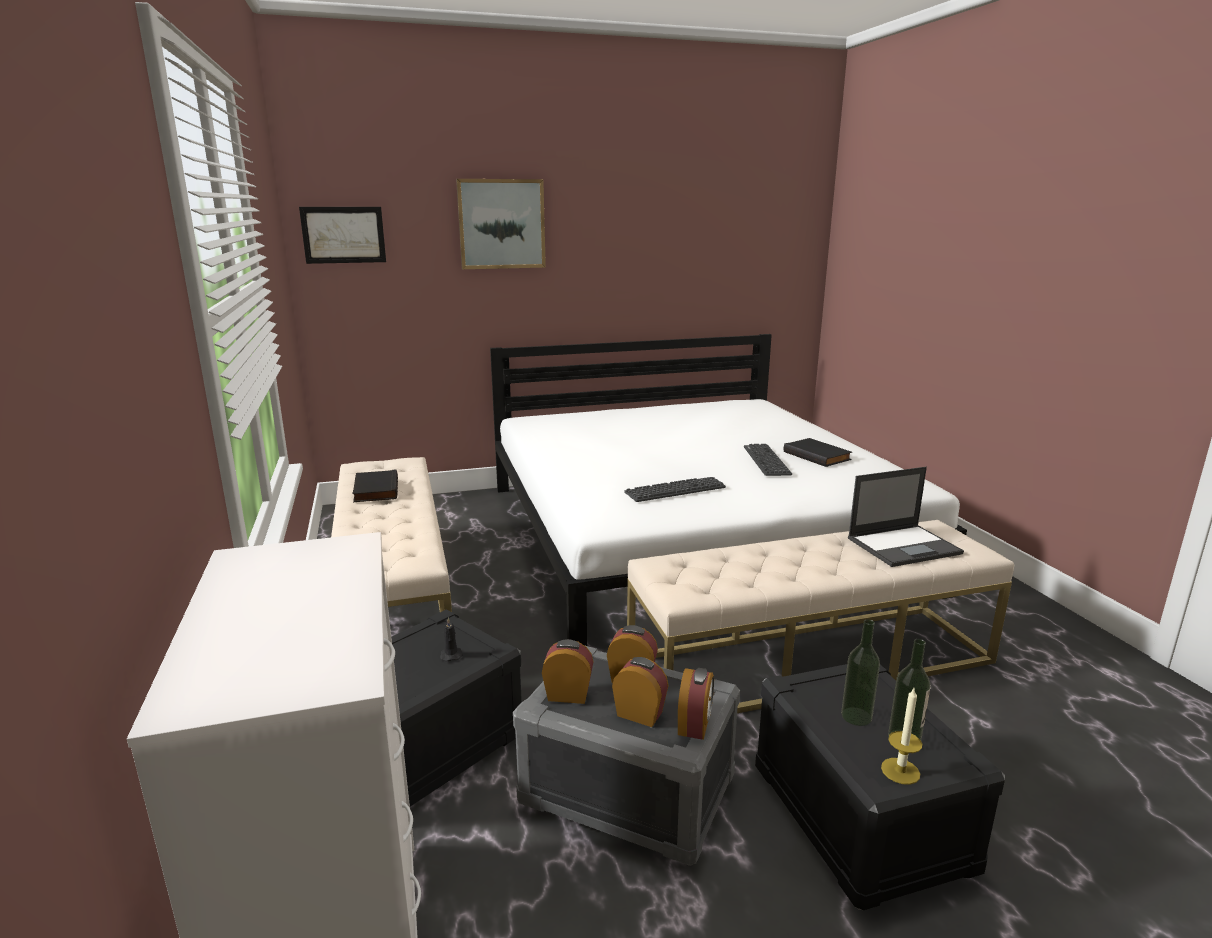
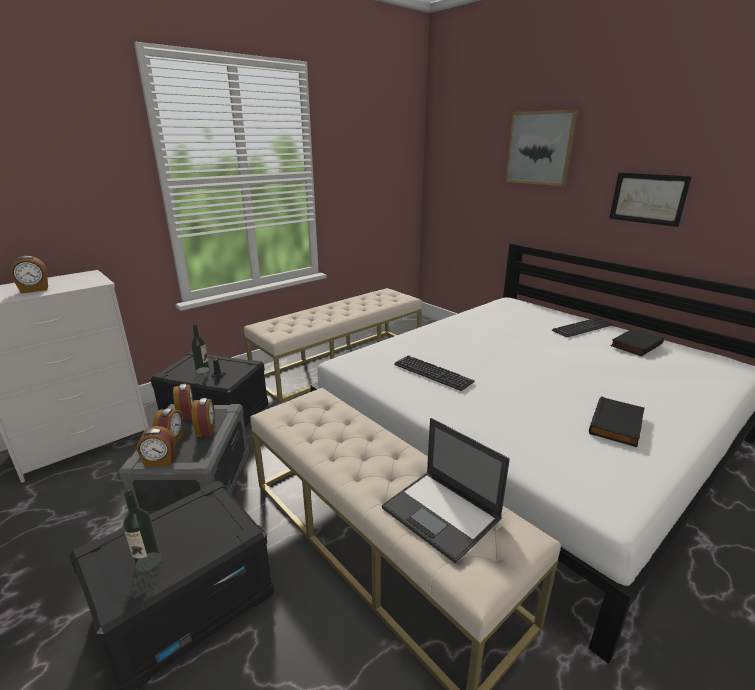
camera: 65 degrees right, 5 degrees up
(314, 605) = (34, 290): none -> alarm clock
(343, 235) = (448, 152): picture -> picture (648, 198)
(374, 490) = (356, 302): black book -> black book (635, 344)
(766, 460) = (556, 399): keyboard -> keyboard (582, 328)
(856, 716) = (177, 532): bottle -> bottle (202, 370)
(900, 771) = (107, 561): candle -> none

